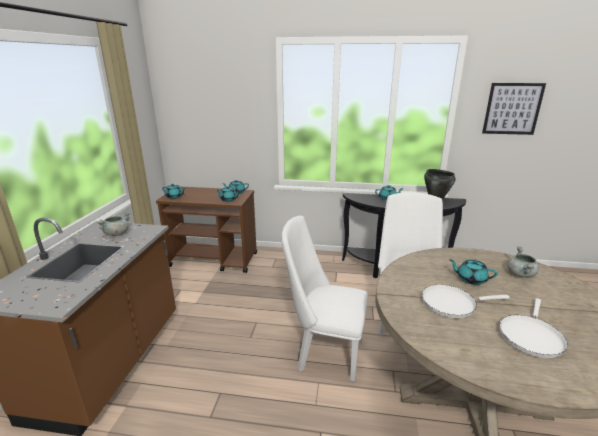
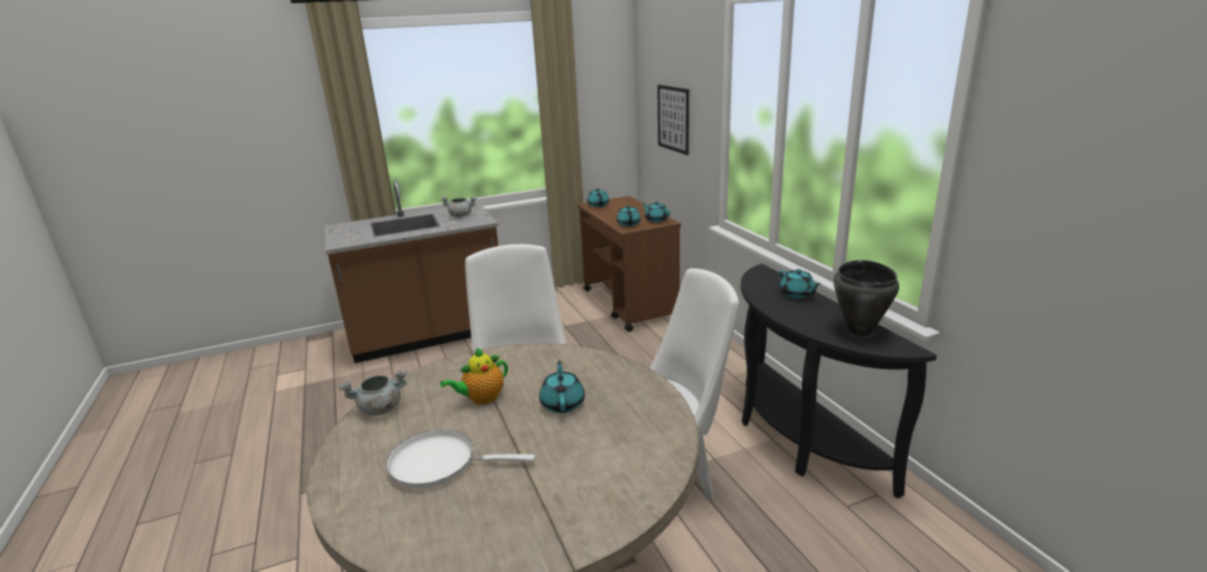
camera: 60 degrees right, 0 degrees up
(452, 303) = (481, 399): white frying pan -> teapot
(512, 109) = (1093, 162): picture -> picture (673, 119)
(521, 274) = (623, 444): grey cooking pot -> grey cooking pot (379, 409)

